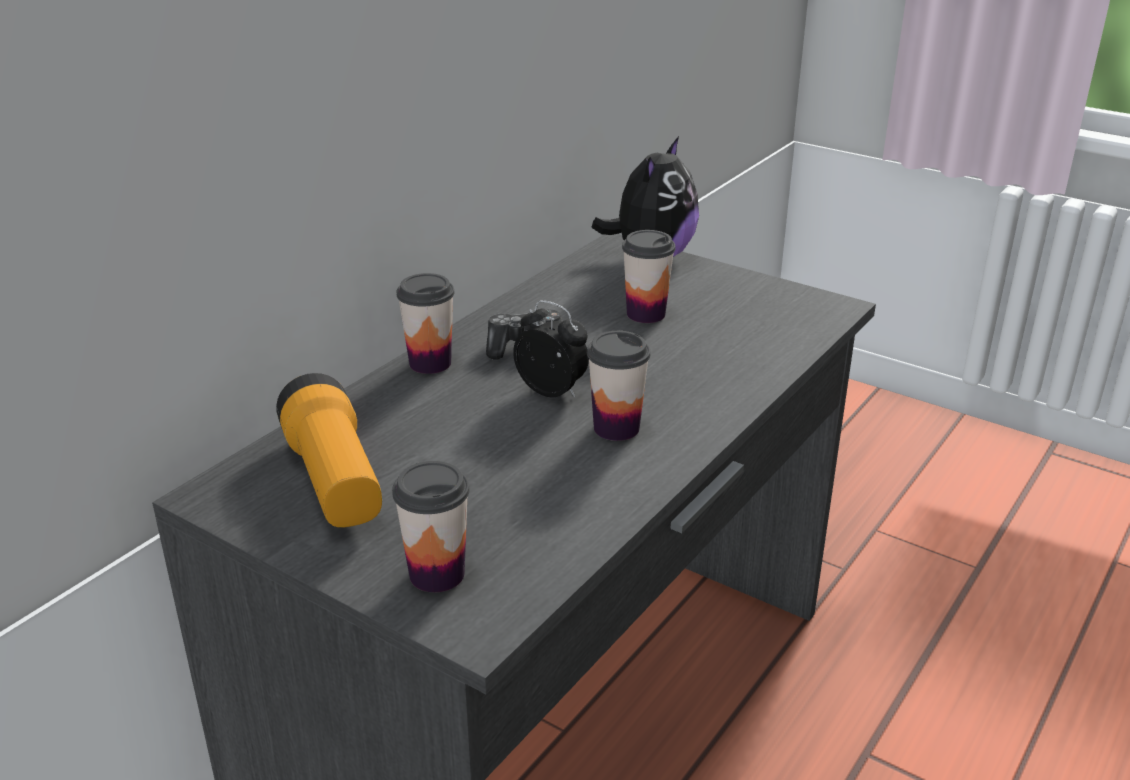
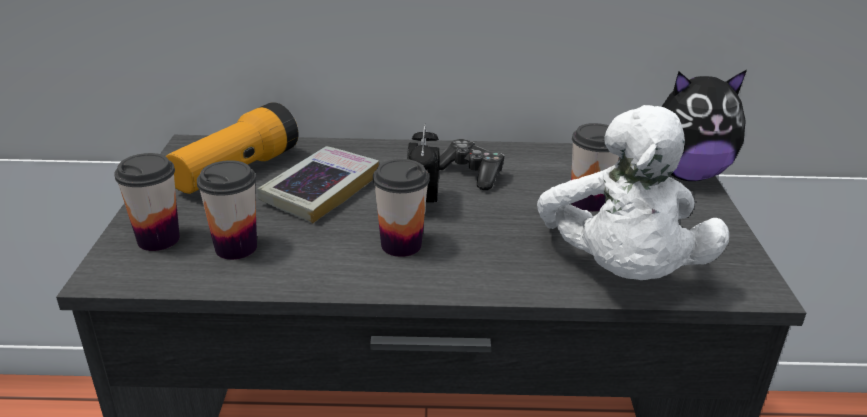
camera: 55 degrees right, 0 degrees up
(430, 363) = (404, 151): cup -> cup (236, 248)
(453, 439) = (320, 190): none -> book
(763, 345) = (620, 271): none -> white plush toy

